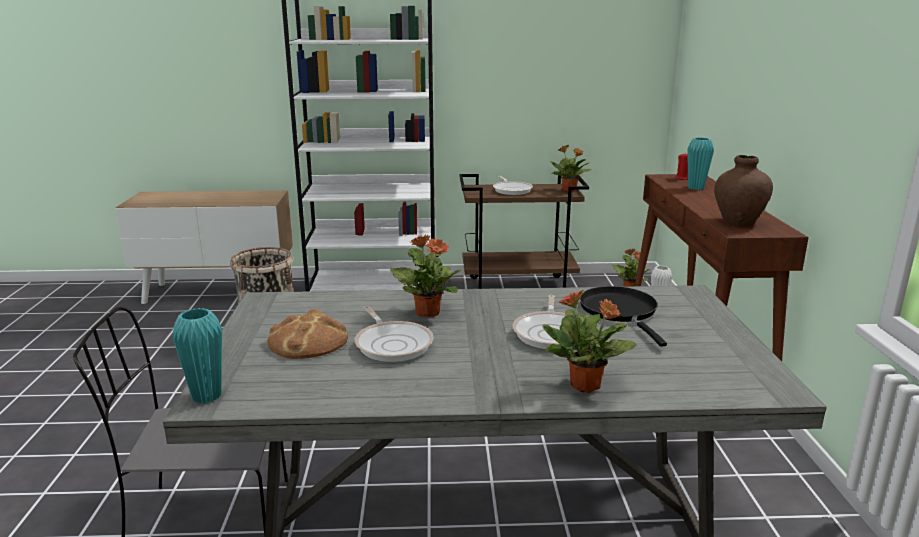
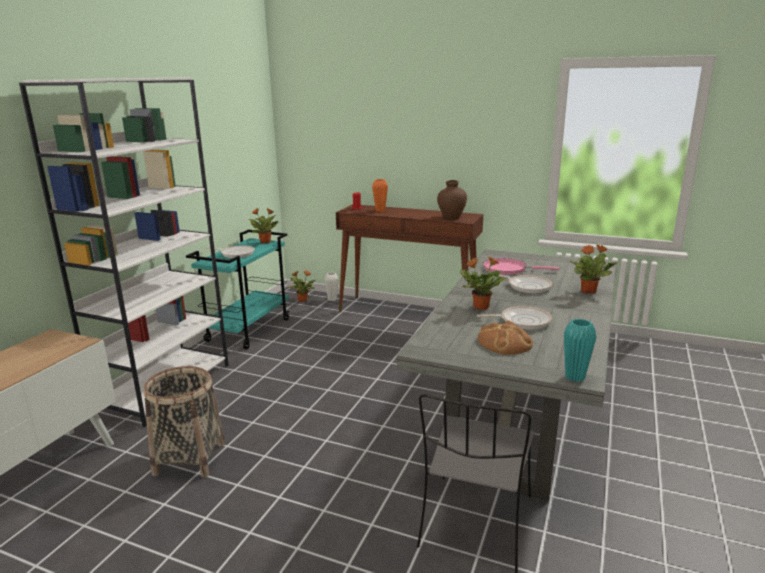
camera: 65 degrees left, 0 degrees up
(519, 287) = (248, 330): brown cart -> turquoise cart
(620, 312) = (508, 269): black frying pan -> pink frying pan
(696, 188) = (380, 210): turquoise vase -> orange vase

